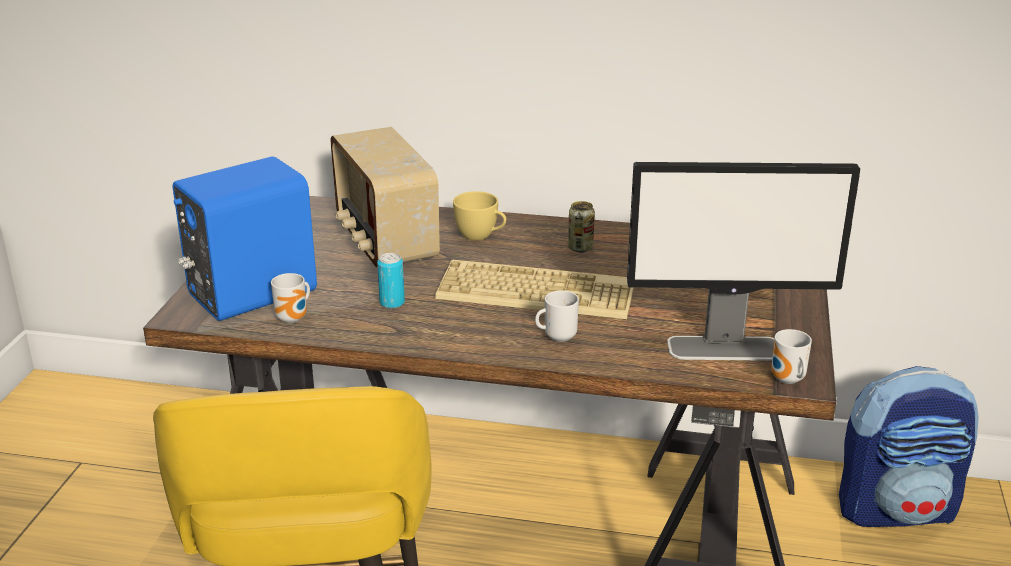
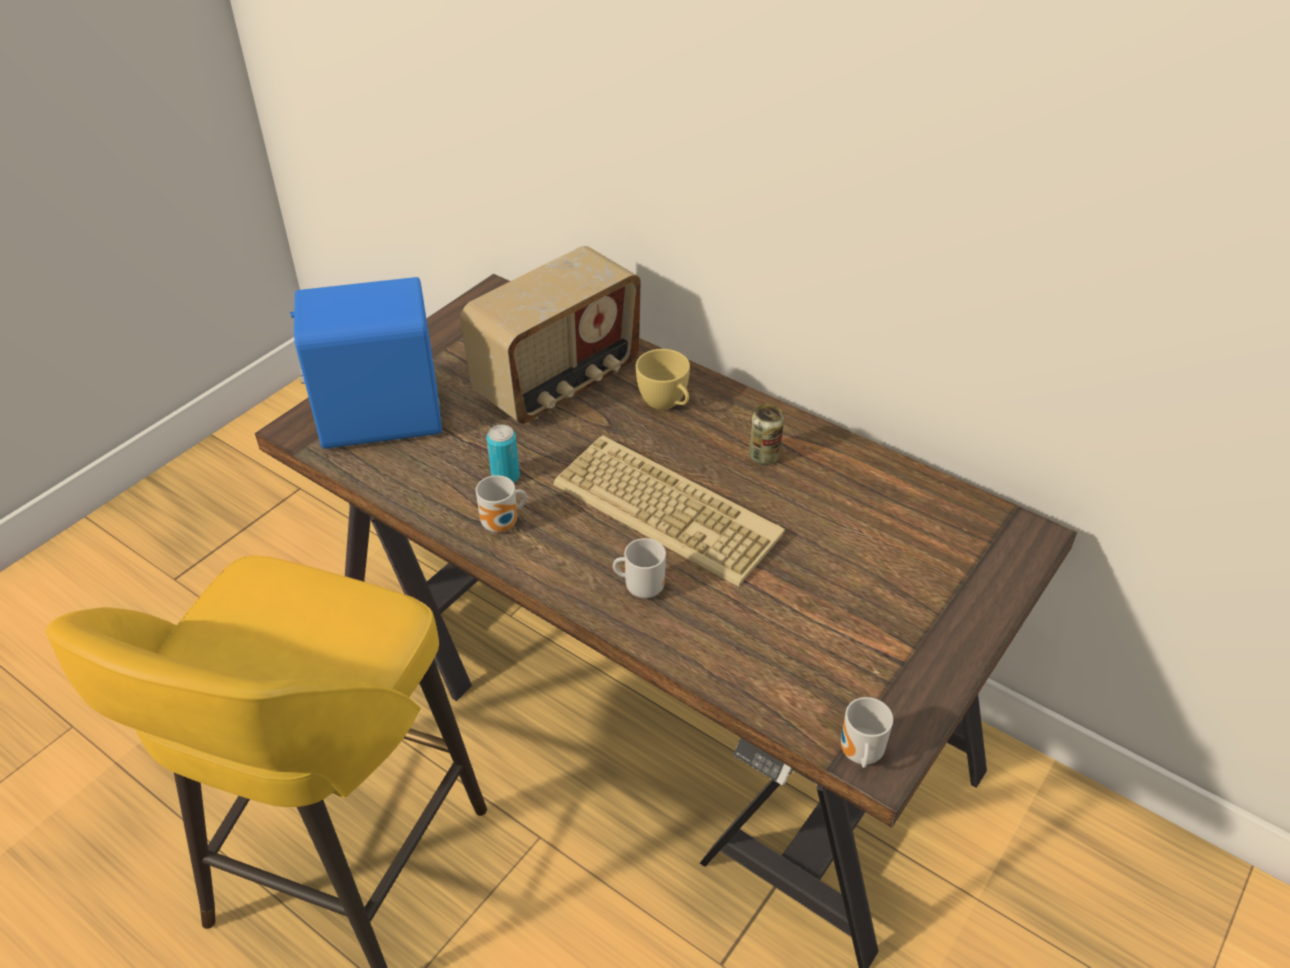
camera: 25 degrees right, 15 degrees up
(294, 318) = (396, 467): mug -> mug (503, 525)
(384, 242) = (559, 383): radio -> radio turned 135 degrees counterclockwise
(725, 348) = (821, 675): monitor -> none
(897, 509) = (1091, 856): backpack -> none

